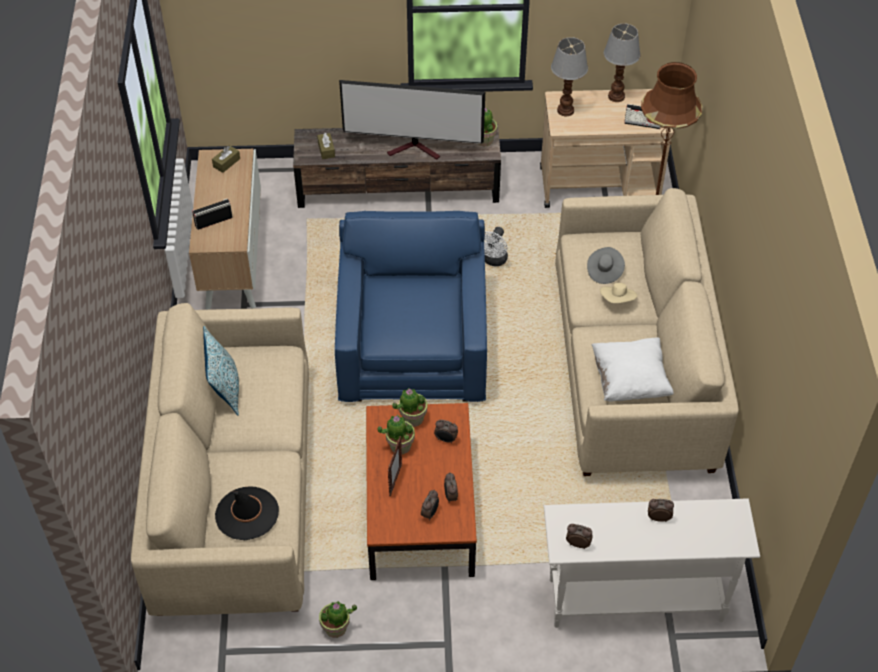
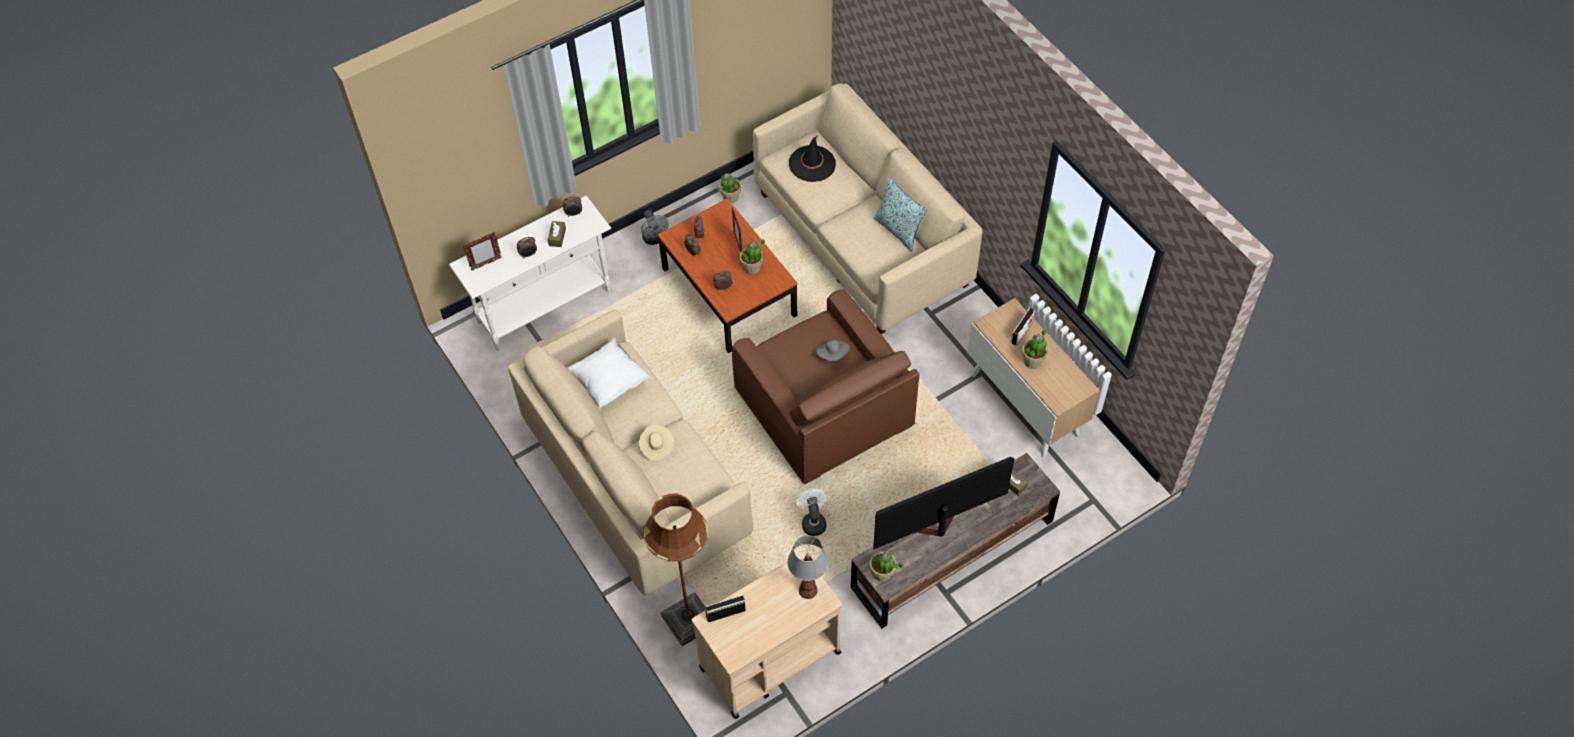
camera: 150 degrees right, 5 degrees up
(226, 163) = (1064, 389): brown tissue box -> brown tissue box (557, 237)
(412, 344) = (824, 408): blue armchair -> brown armchair
(412, 418) = (757, 290): potted plant -> potted plant (1033, 361)
(460, 619) = (655, 239): none -> grey fan
(604, 271) = (682, 469): grey hat -> grey hat (833, 355)
(616, 97) = (769, 635): table lamp -> none
(715, 531) = (486, 264): none -> picture frame

